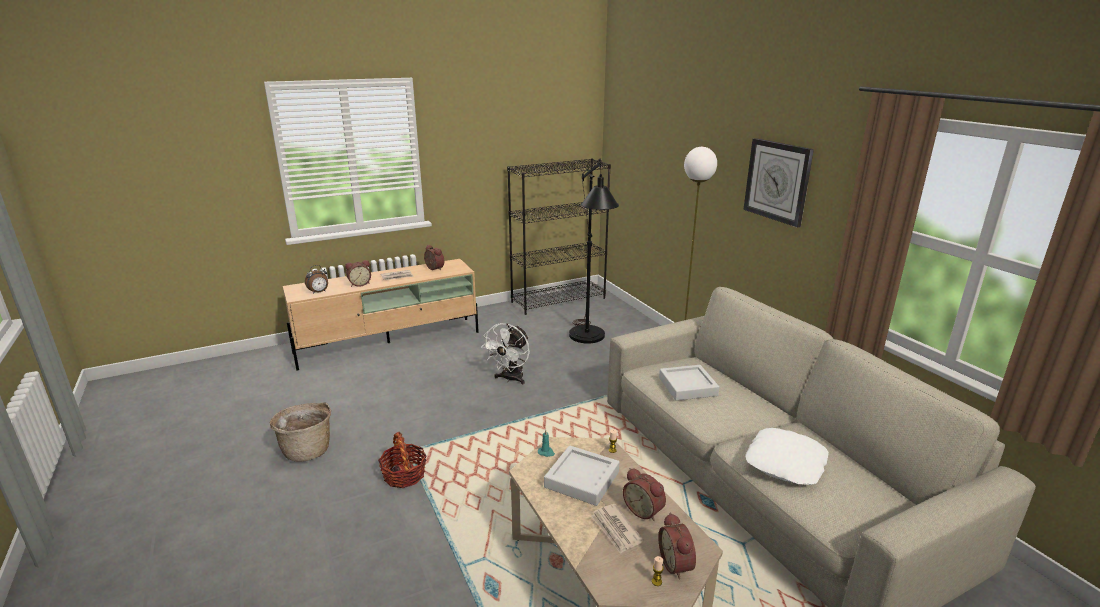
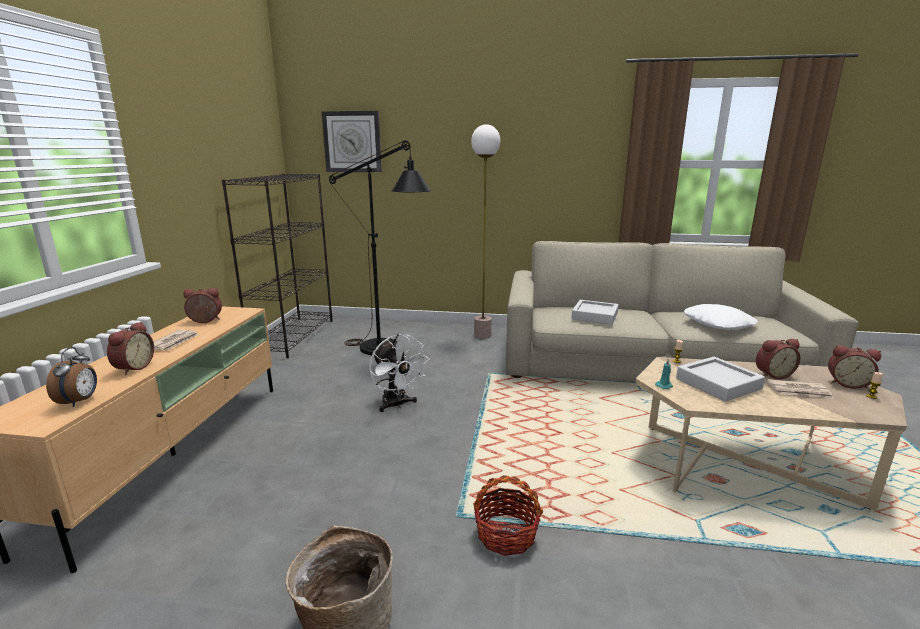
camera: 55 degrees left, 5 degrees down
(777, 181) = (543, 149): wall clock -> wall clock (352, 142)

